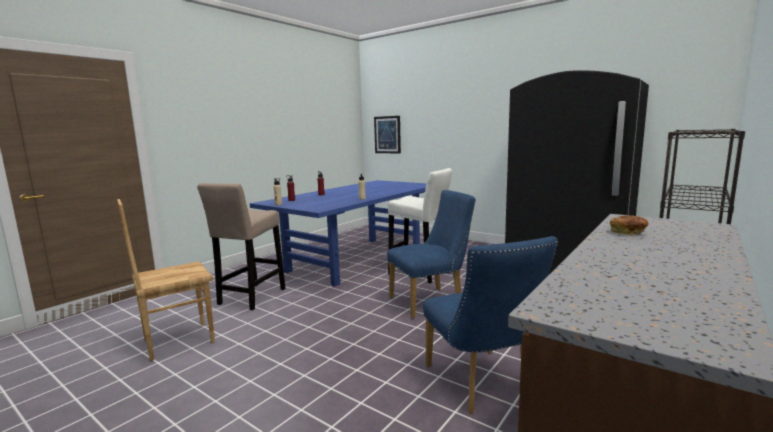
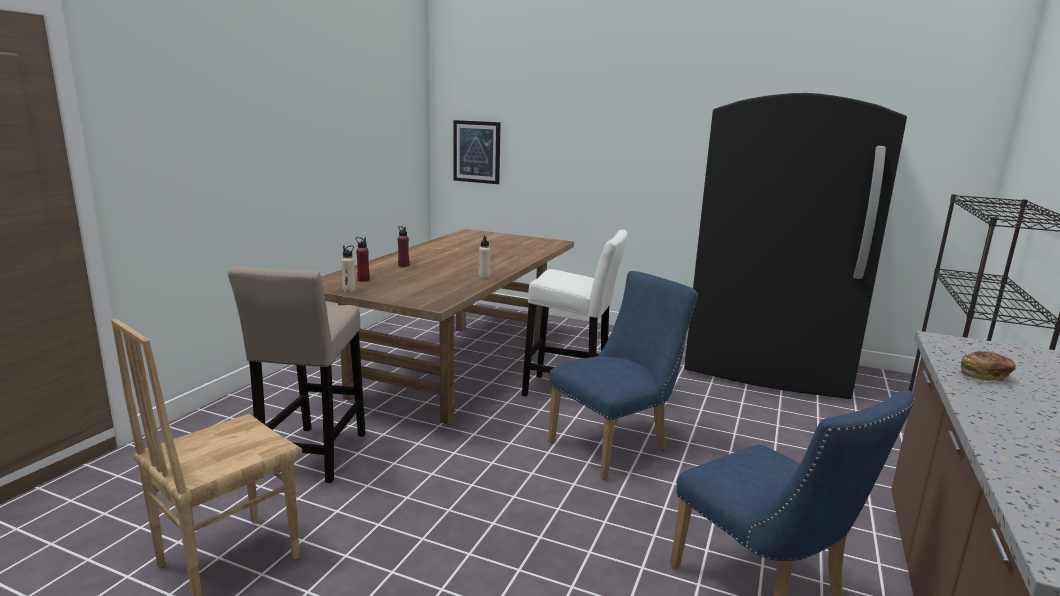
camera: 15 degrees left, 5 degrees up
(357, 259) = (455, 366): blue dining table -> brown dining table

